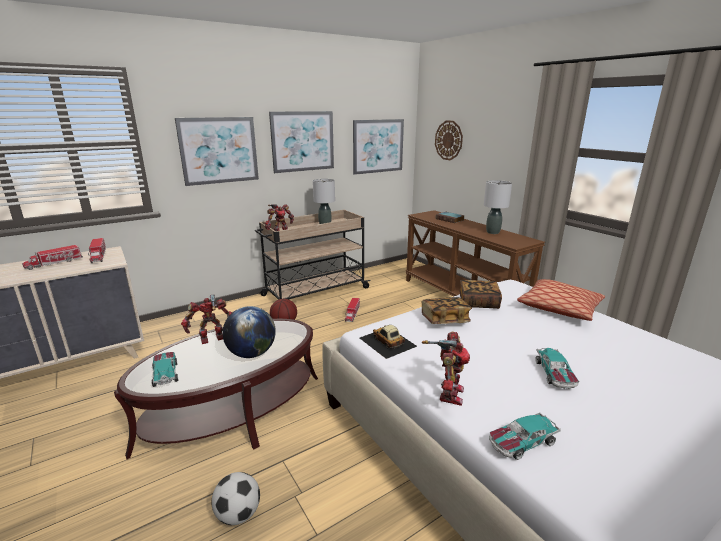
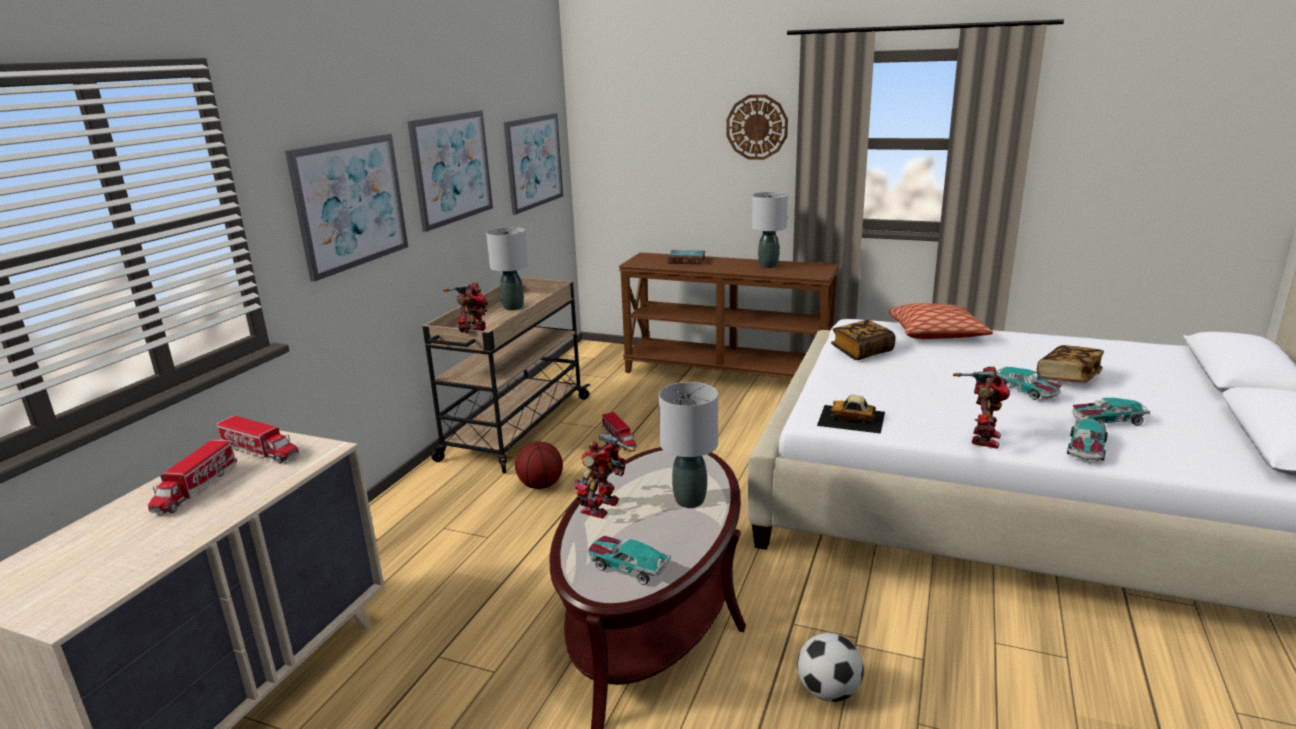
camera: 35 degrees left, 0 degrees up
(251, 353) = (689, 501): globe -> grey table lamp
(444, 320) = (863, 378): book -> book (1068, 377)
(448, 140) = (641, 141): wall clock -> wall clock (757, 127)
(448, 393) = (982, 438): toy robot -> toy robot turned 45 degrees clockwise
(588, 429) = (1106, 420): none -> toy car

